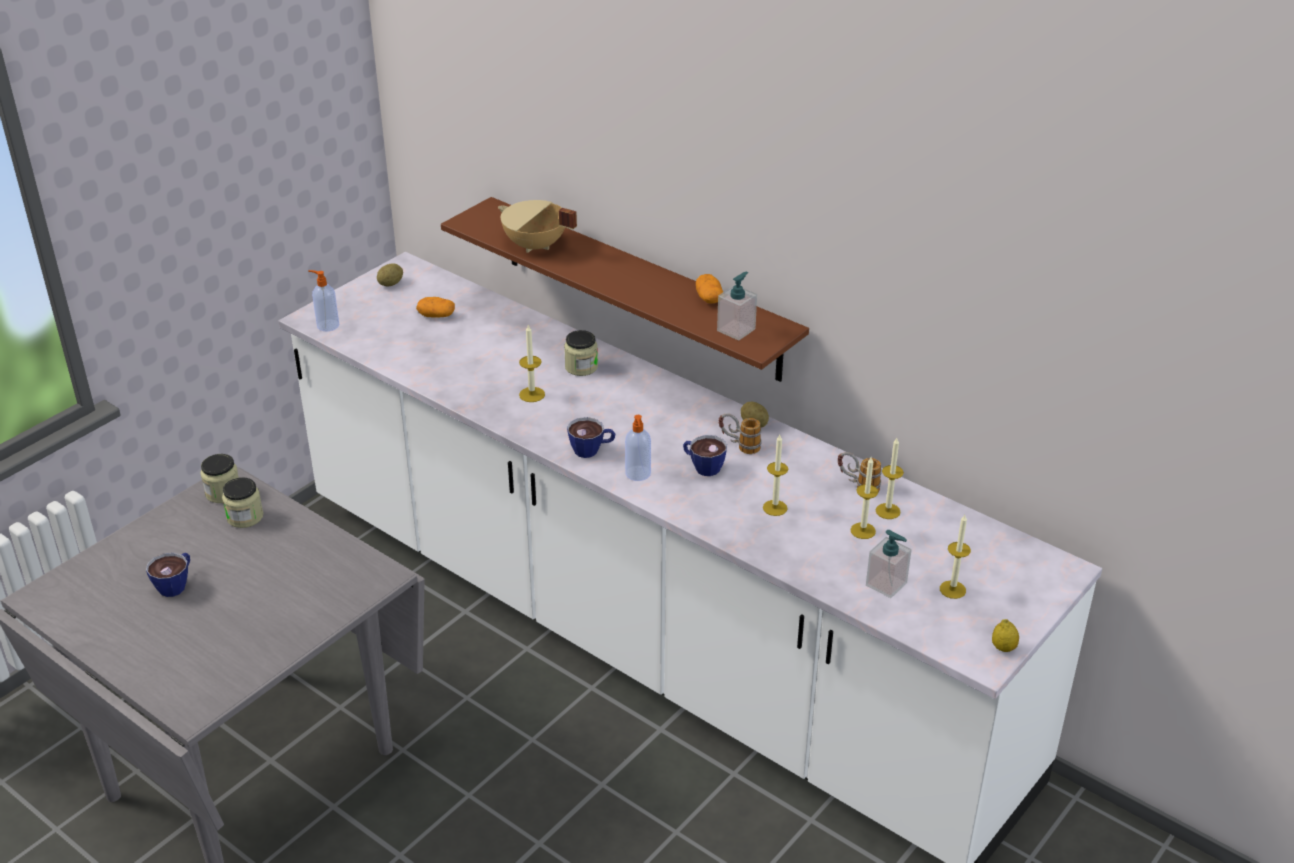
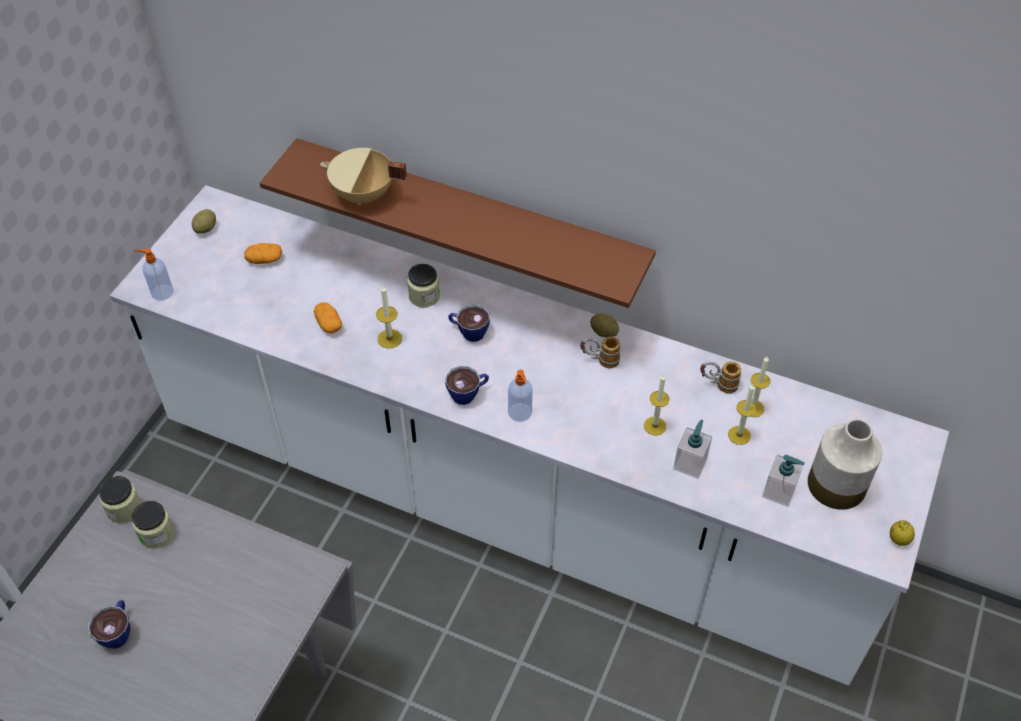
camera: 15 degrees left, 15 degrees up
(702, 466) = (575, 392): cup -> cup (468, 332)
(709, 298) = (552, 231): potato -> potato (329, 324)
(736, 330) = (591, 266): soap dispenser -> soap dispenser (690, 464)
(952, 589) = (836, 484): candle -> beige vase

